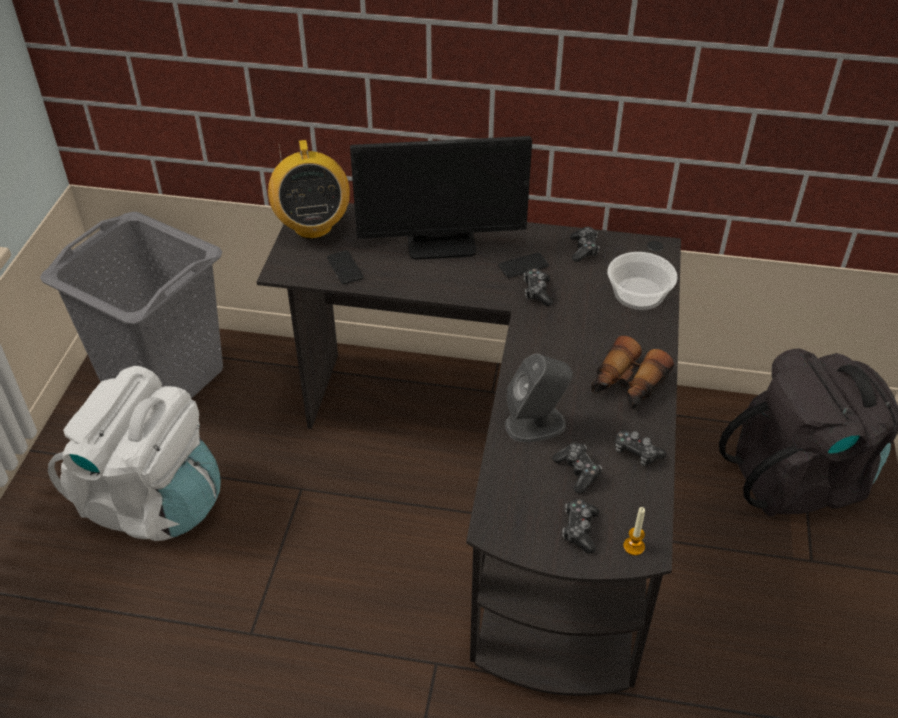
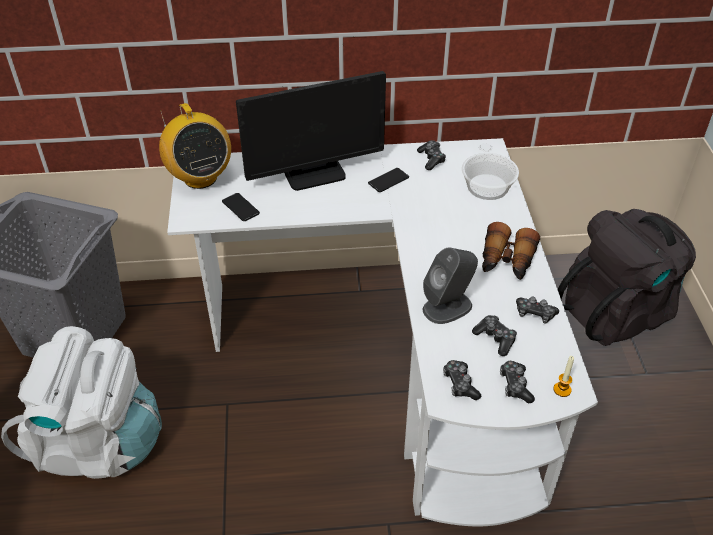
camera: 15 degrees left, 0 degrees up
(507, 476) = (395, 357): black desk -> white desk
(537, 292) = (407, 200): game controller -> game controller (460, 384)

